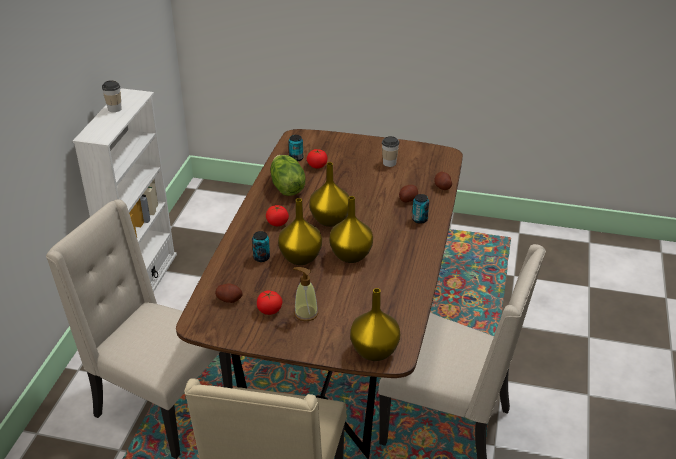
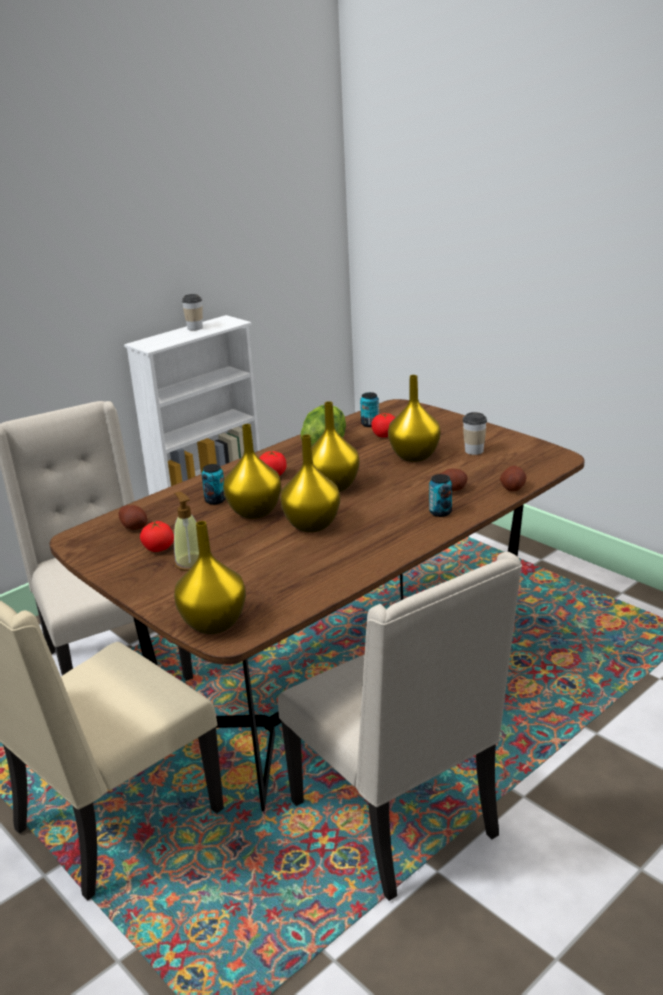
camera: 35 degrees right, 10 degrees down
(355, 178) = (414, 455): none -> yellow vase

